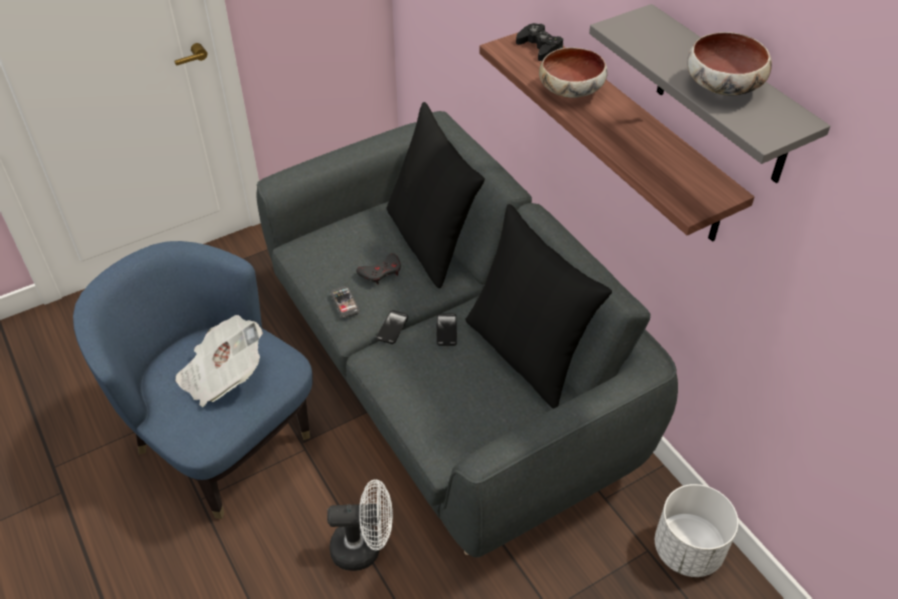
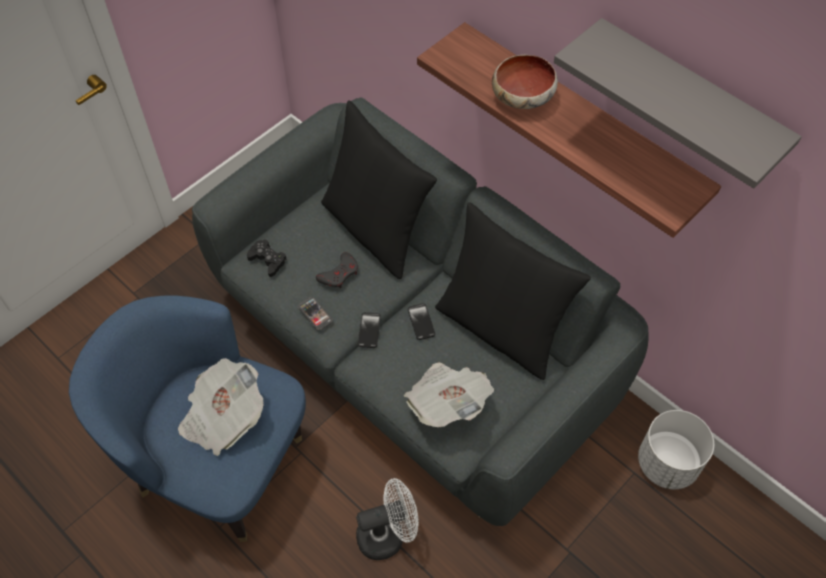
camera: 15 degrees left, 10 degrees up
(446, 408) = (447, 402): none -> newspaper
(539, 47) = (475, 49): black game controller -> black game controller (268, 260)
(723, 87) = (698, 110): bowl -> none

